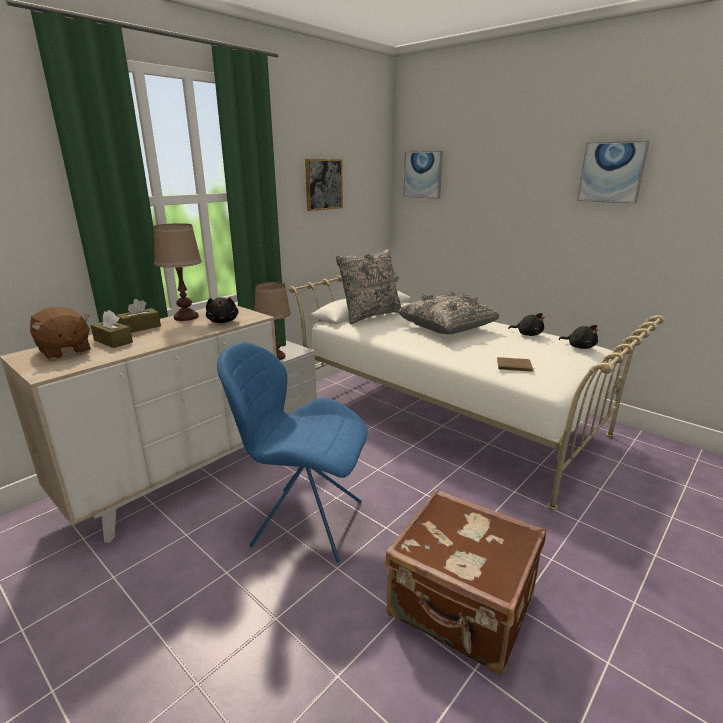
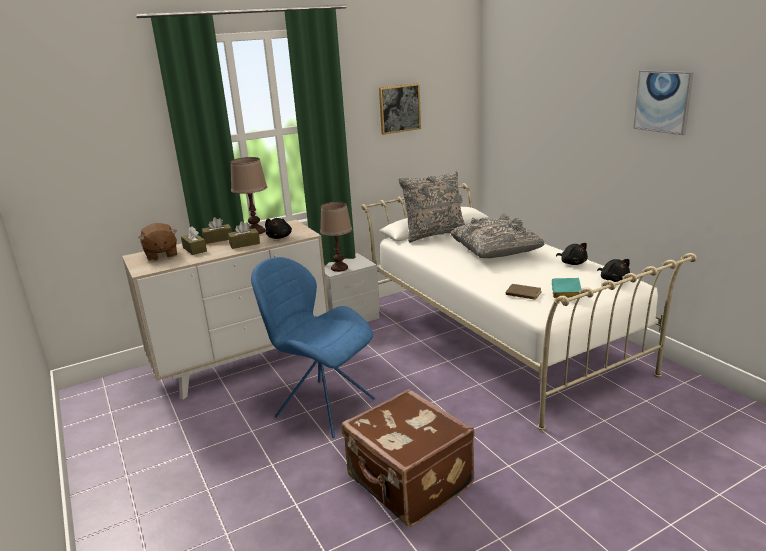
camera: 20 degrees right, 0 degrees up
(181, 331) = (244, 244): none -> brown tissue box
(423, 174) = (507, 92): picture -> none
(553, 361) = (567, 292): none -> turquoise book

